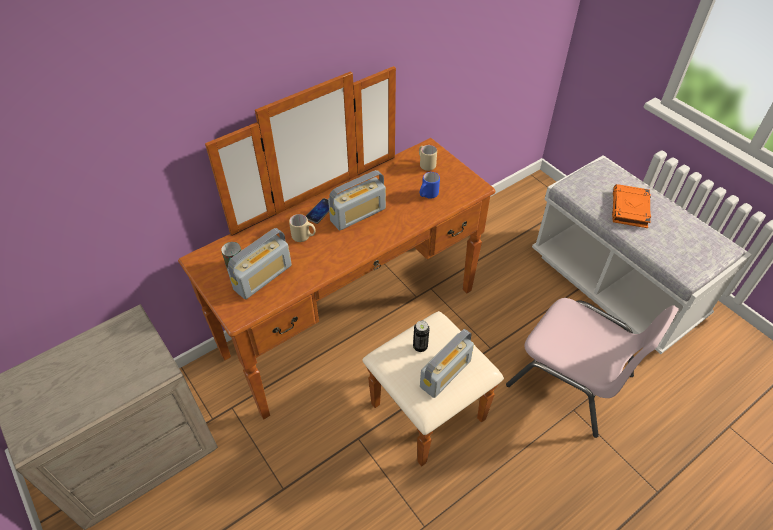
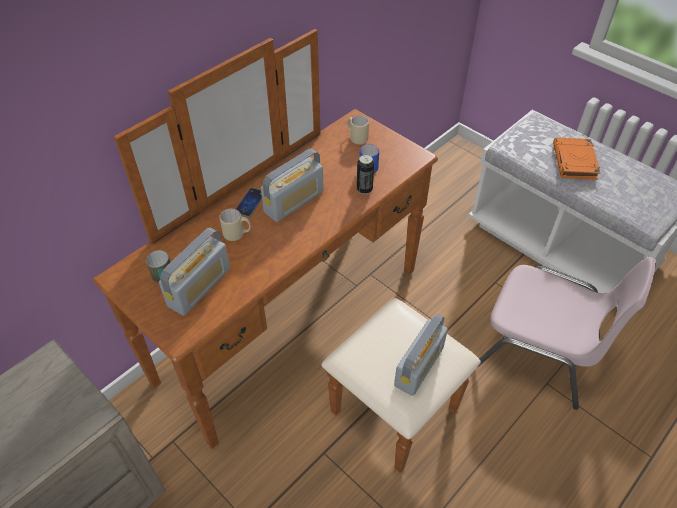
camera: 10 degrees left, 0 degrees up
(420, 347) = (384, 340): can -> can (364, 189)

